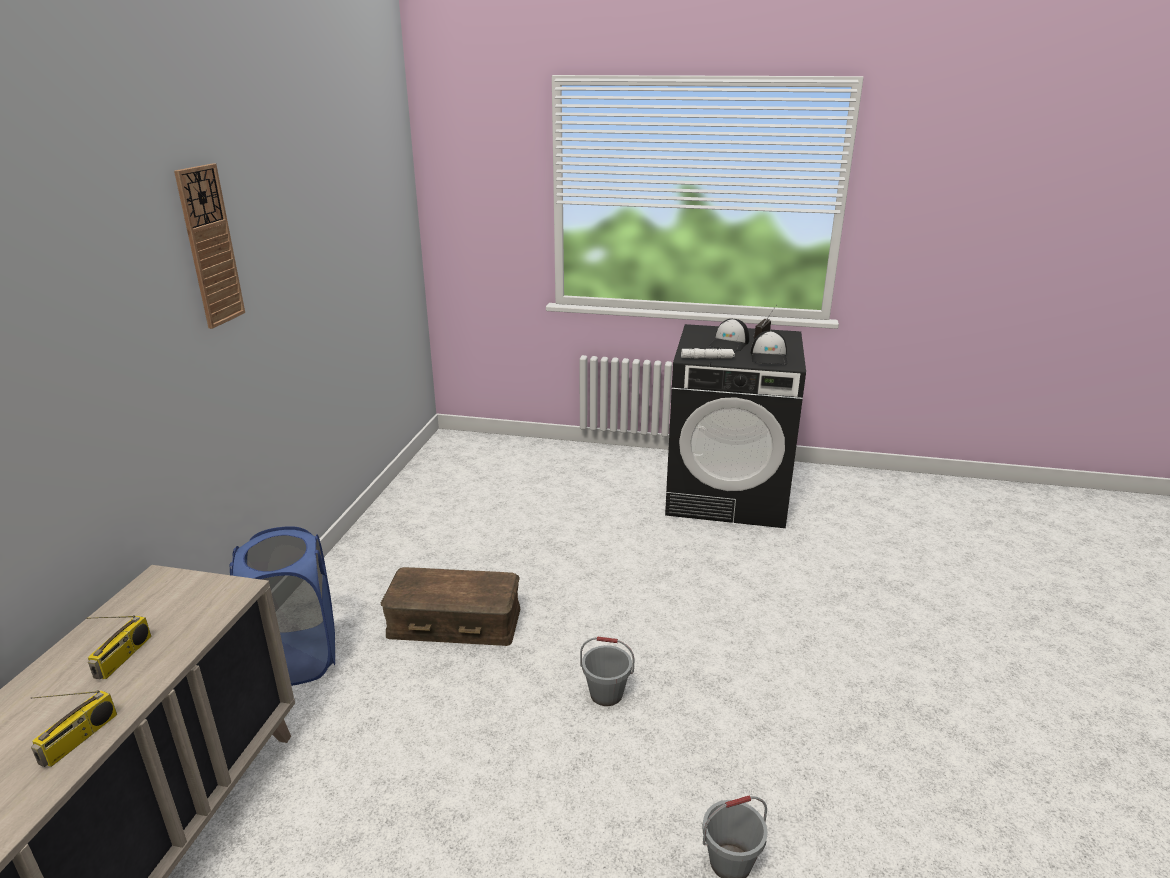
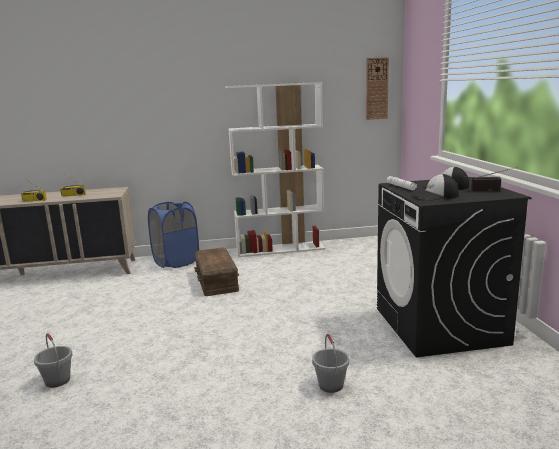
camera: 70 degrees right, 10 degrees down
(210, 246) = (196, 77): wall clock -> wall clock (377, 88)
(379, 529) = (280, 249): none -> white bookcase
(606, 694) = (176, 326): grey bucket -> grey bucket (331, 385)

